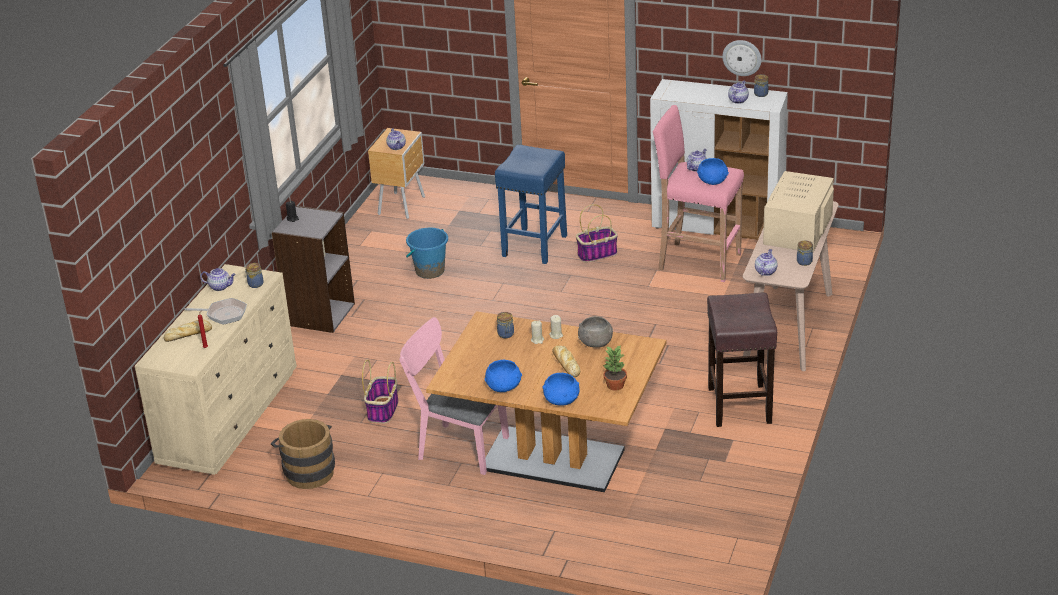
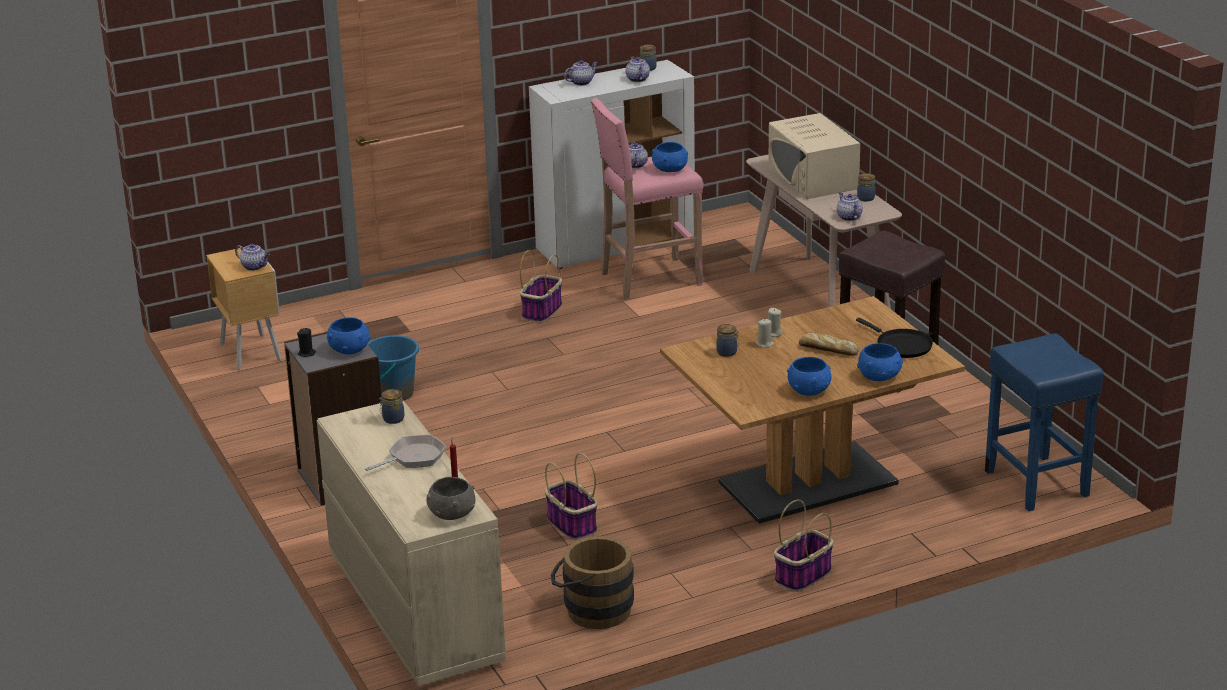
camera: 45 degrees left, 5 degrees down
(189, 334) = (411, 490): bread -> none
(220, 287) = (357, 438): teapot -> teapot (581, 82)
(316, 227) = (349, 349): none -> blue bowl
(446, 520) = (803, 576): none -> basket
(457, 447) = (703, 517): pink chair -> none
(534, 246) = (466, 330): blue stool -> blue stool (1038, 484)
(595, 342) = (819, 323): grey bowl -> grey bowl (451, 513)
(614, 385) = (901, 345): potted plant -> black frying pan
(742, 57) = (614, 33): wall clock -> none

